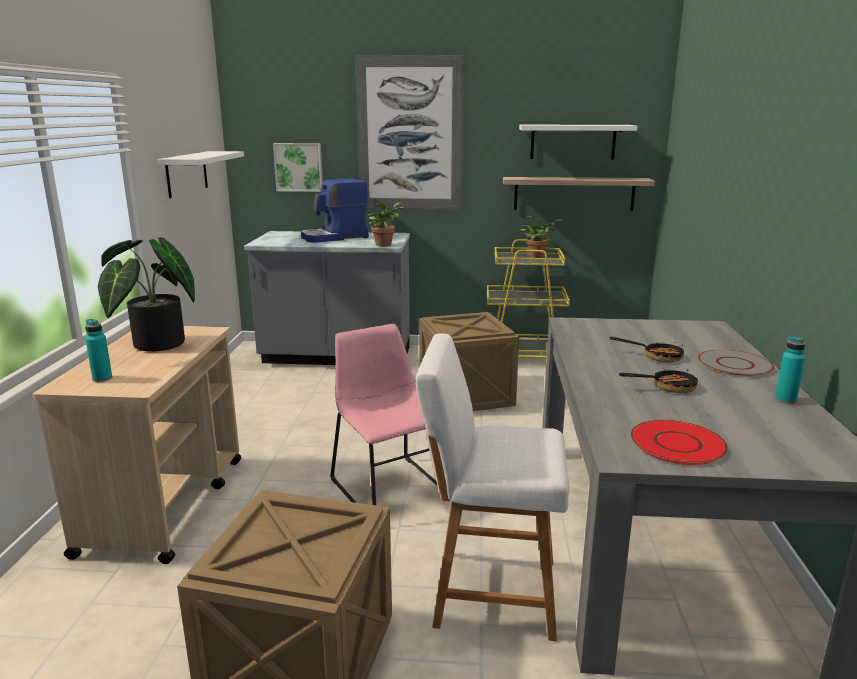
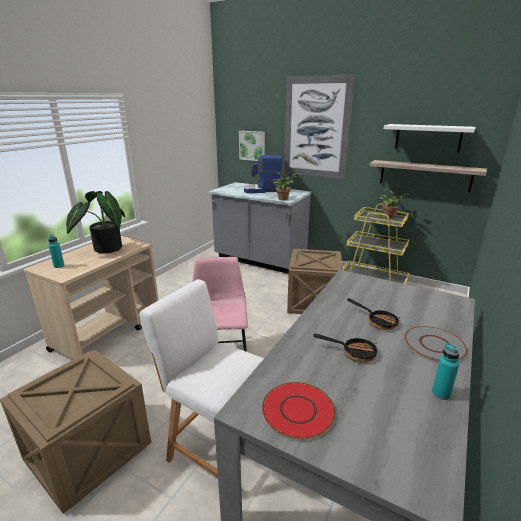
camera: 25 degrees right, 5 degrees up
(187, 173) = (179, 148): white shelf -> none

